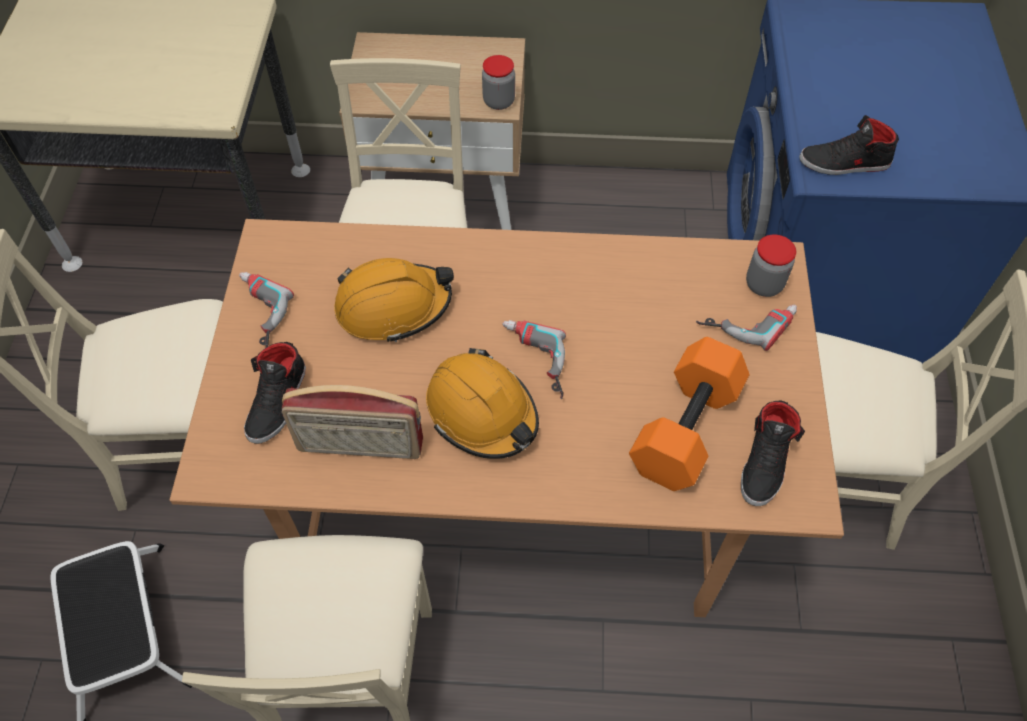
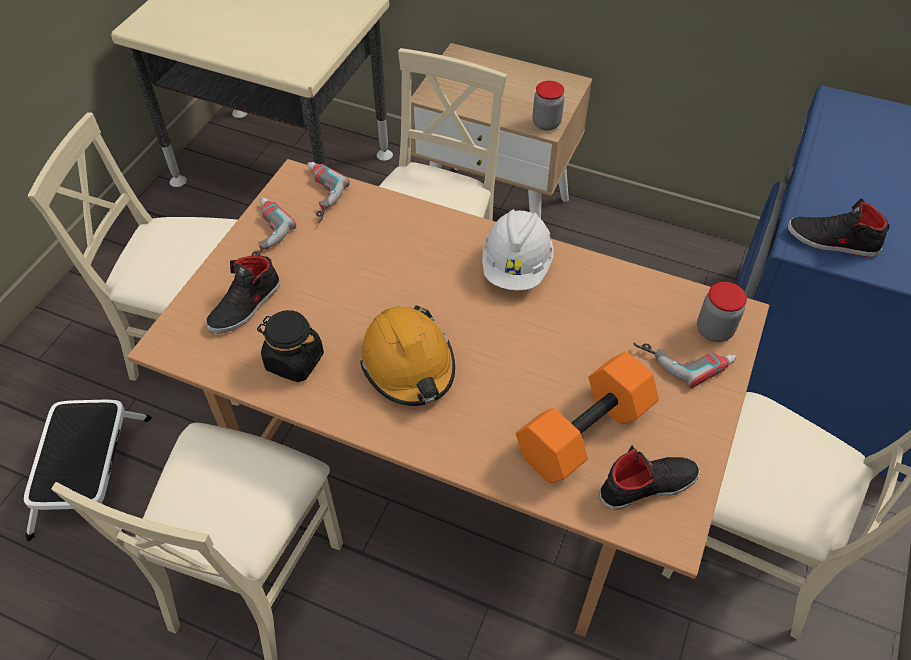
camera: 20 degrees right, 5 degrees down
(360, 447) = (294, 361): radio -> black jar
(393, 306) = (373, 258): orange hard hat -> none
(532, 361) = (471, 335): power drill -> power drill (316, 195)
(546, 273) = (516, 267): none -> white hard hat
(765, 462) = (647, 485): black shoe -> black shoe turned 150 degrees counterclockwise

